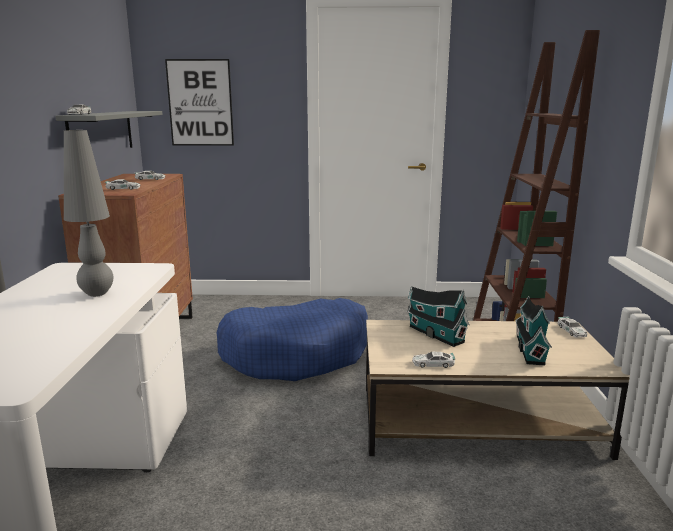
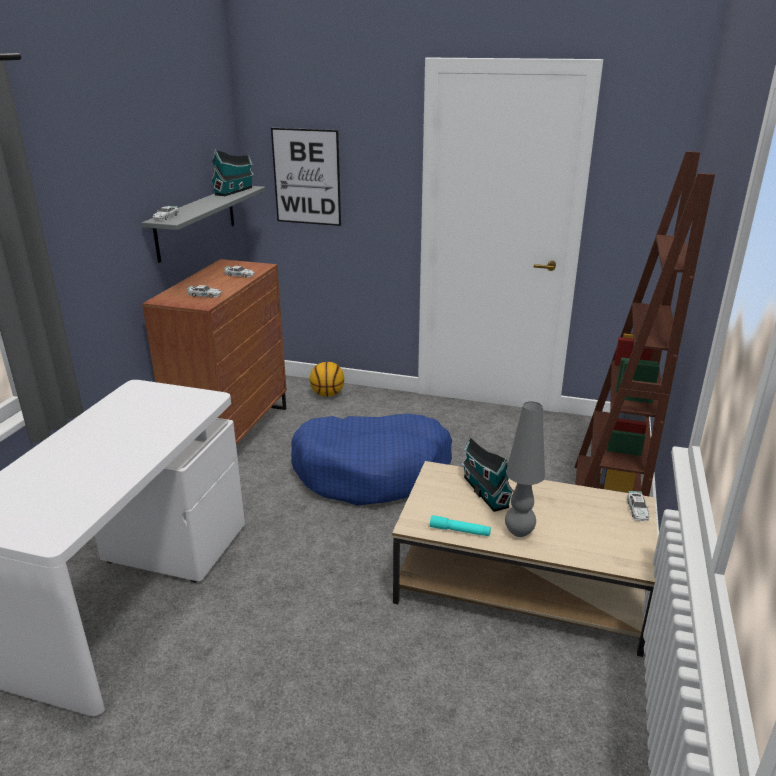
camera: 15 degrees right, 10 degrees up
(97, 294) = (149, 431): grey table lamp -> grey table lamp (519, 532)
(228, 303) = (327, 394): none -> basketball
(433, 364) = (459, 531): toy car -> turquoise flashlight
(529, 349) = (573, 527): toy house -> toy house (235, 191)

